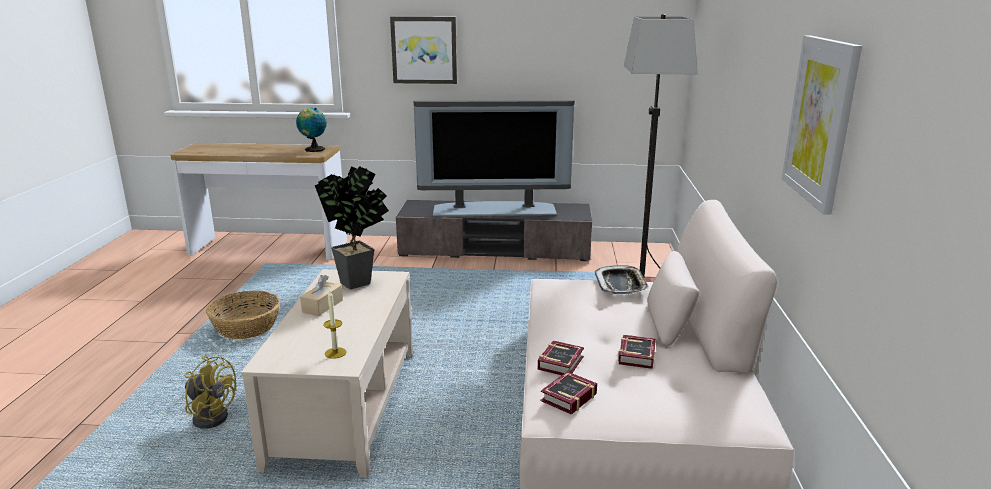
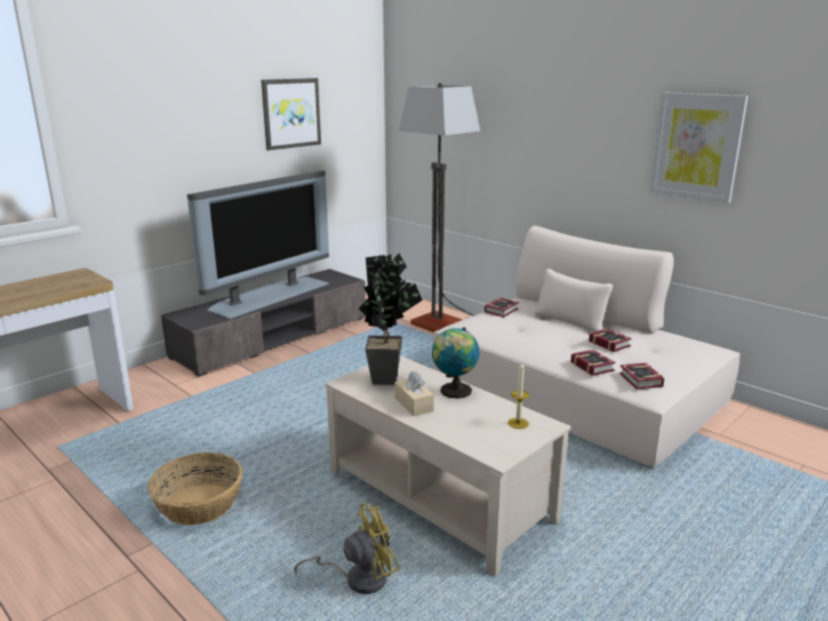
camera: 50 degrees left, 0 degrees up
(313, 149) = (71, 279): globe -> globe (454, 391)
(424, 50) = (162, 135): picture -> picture (291, 113)
(621, 285) = (502, 310): tray -> book

